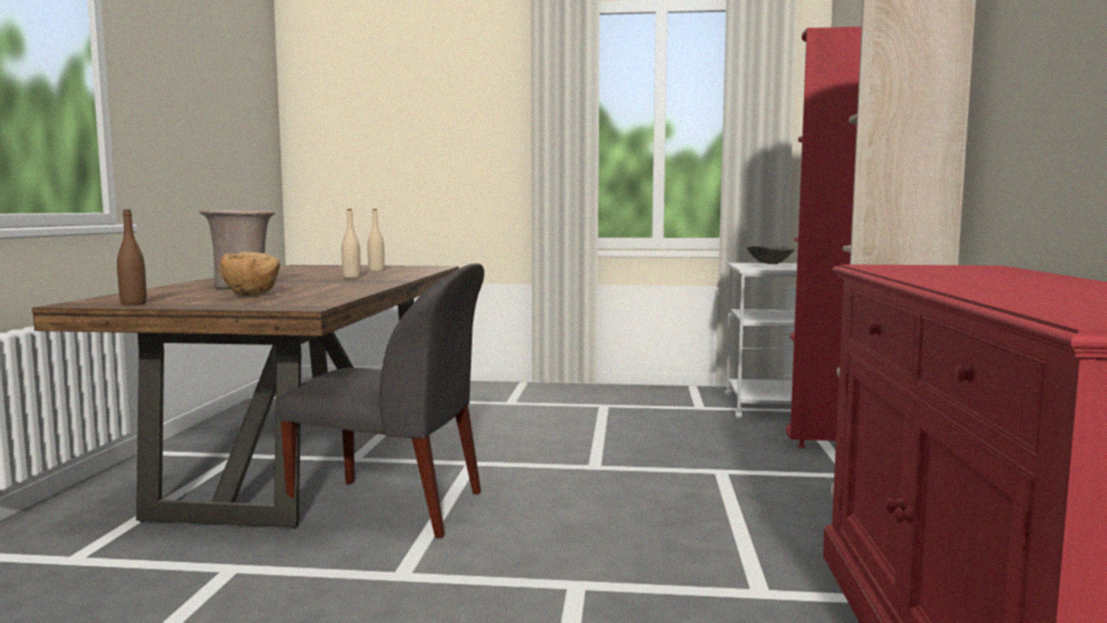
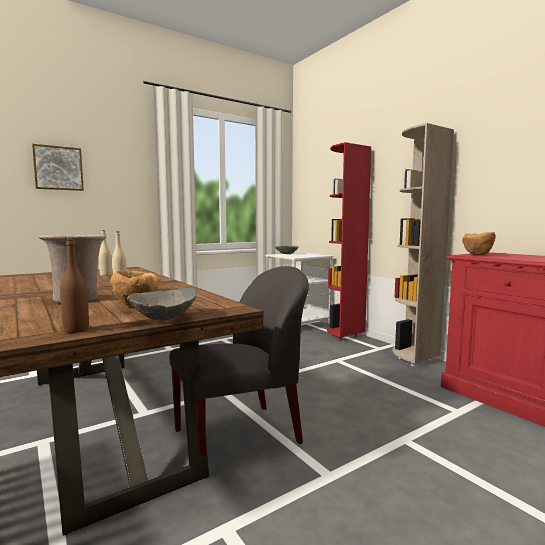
camera: 40 degrees left, 0 degrees up
(217, 305) = (164, 318): none -> grey bowl
(403, 124) = (58, 168): none -> picture
(895, 266) = (477, 255): none -> brown bowl

